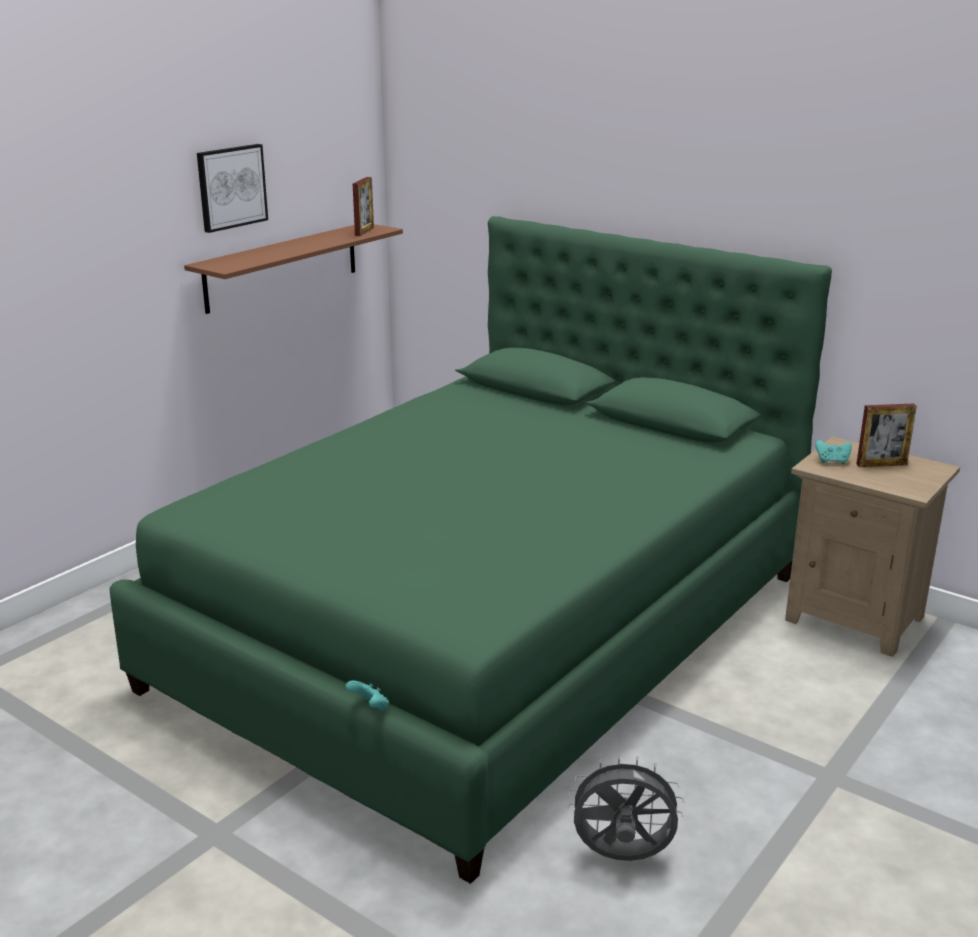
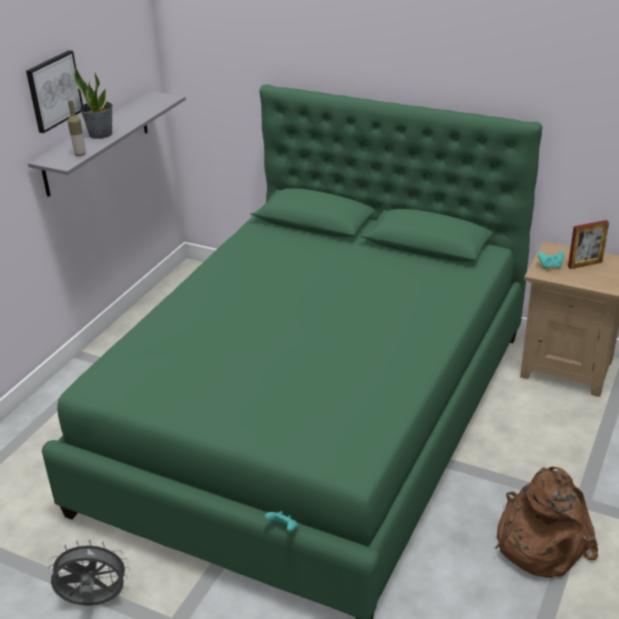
camera: 10 degrees left, 10 degrees up
(248, 262) = (80, 154): none -> bottle
(282, 266) = (96, 143): brown shelf -> grey shelf
(283, 249) = (100, 134): none -> potted plant
(364, 231) = (156, 103): picture frame -> none
(622, 858) = (463, 592): grey fan -> grey fan (94, 602)
(753, 813) = (539, 541): none -> brown backpack

